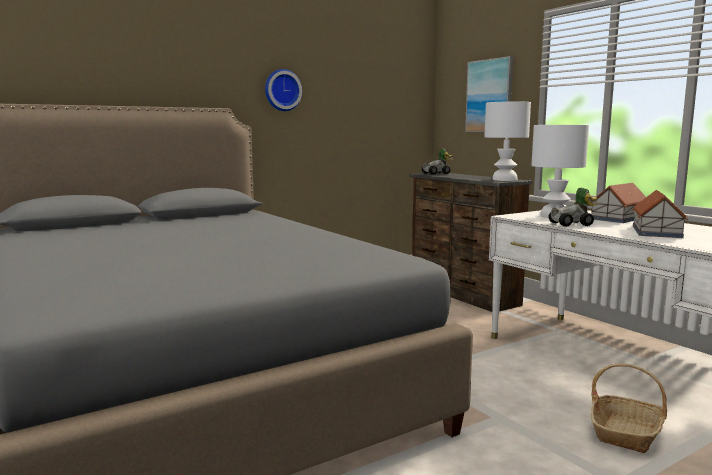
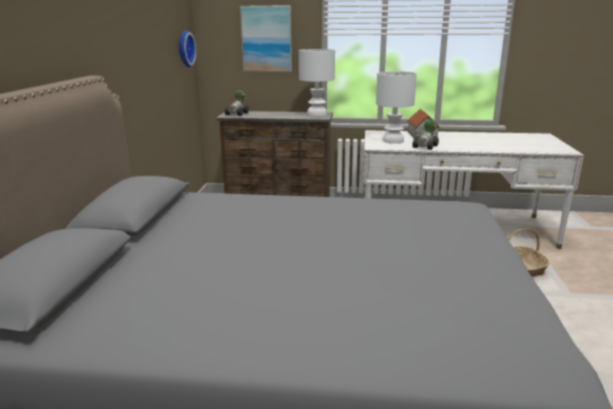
camera: 50 degrees left, 10 degrees up
(282, 90) = (117, 44): wall clock -> wall clock (184, 48)
(656, 232) = (472, 143): toy house -> none

